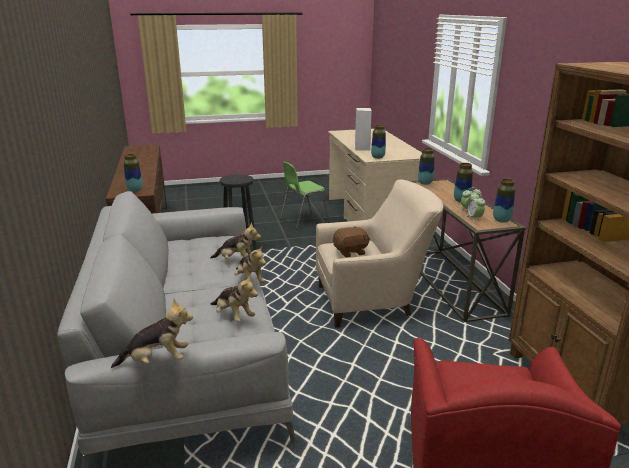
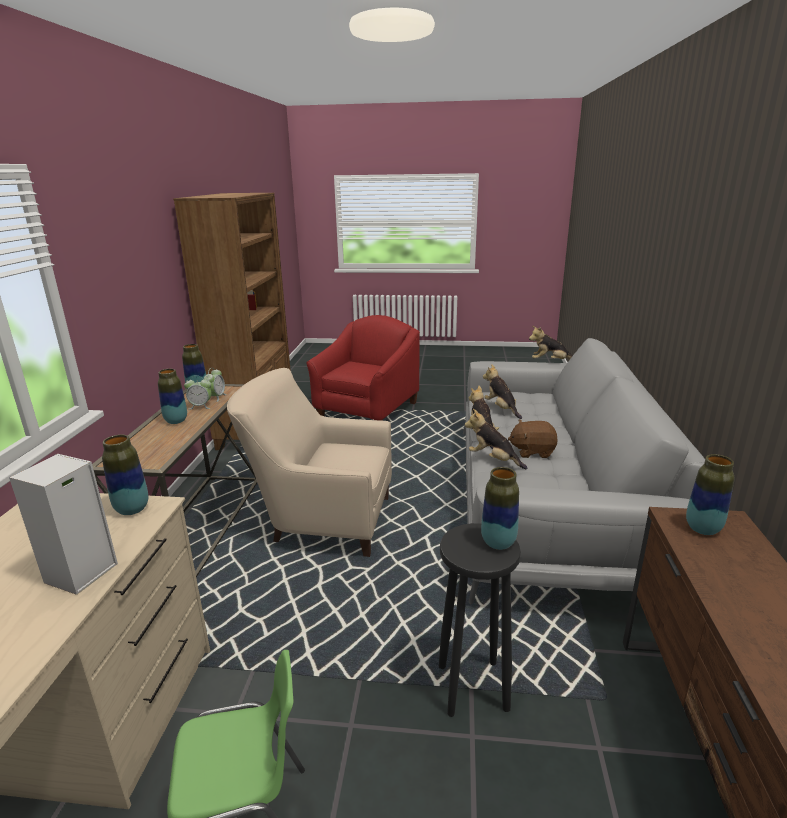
camera: 160 degrees left, 0 degrees up
(350, 252) = (350, 454): brown plush toy -> brown plush toy (532, 451)
(425, 183) = (150, 461): vase -> vase (498, 543)

